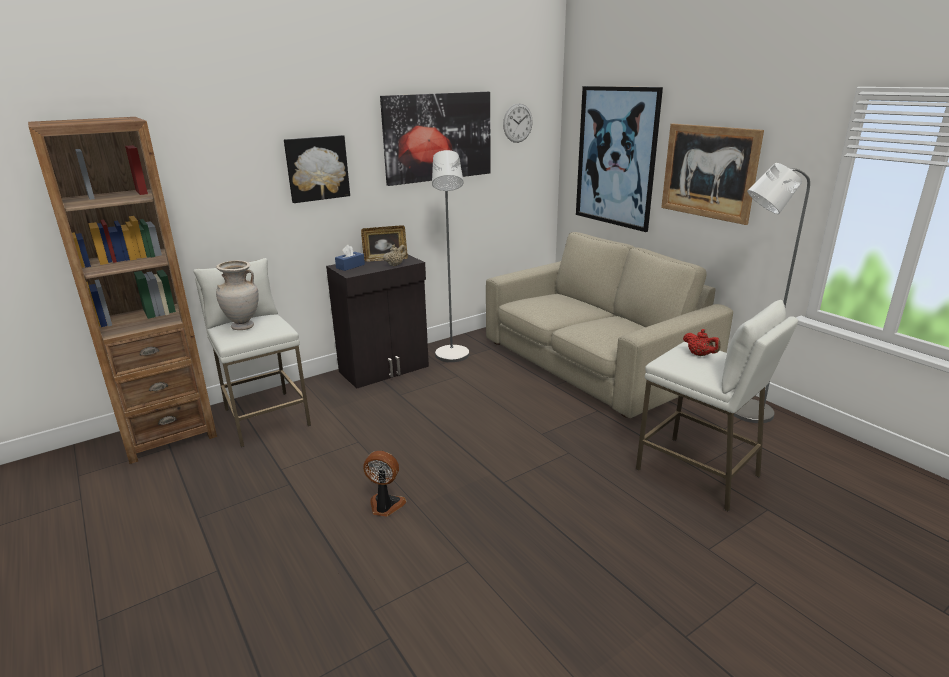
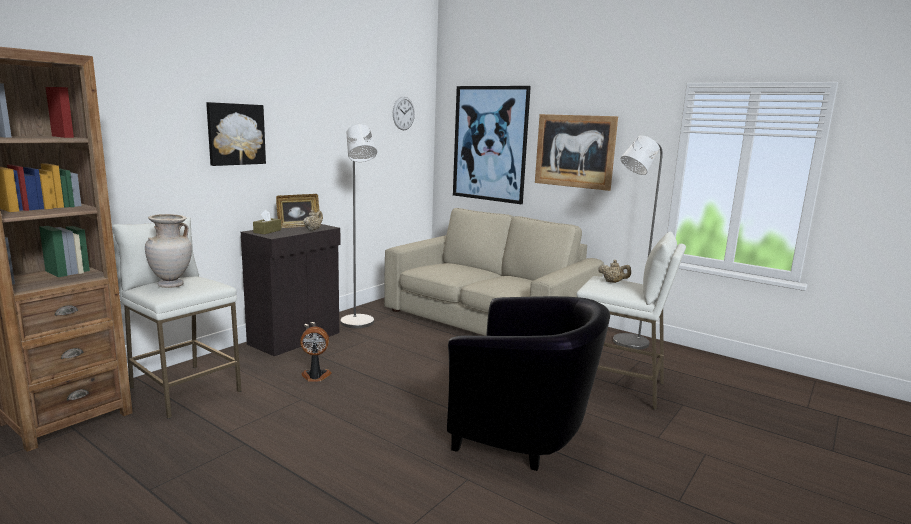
camera: 20 degrees left, 10 degrees down
(350, 266) = (267, 231): blue tissue box -> brown tissue box
(385, 506) = (360, 448): fan -> fan (315, 376)
(438, 137) = (341, 117): picture -> none
(556, 516) = (525, 433): none -> black armchair
(699, 355) = (613, 282): red teapot -> beige teapot

